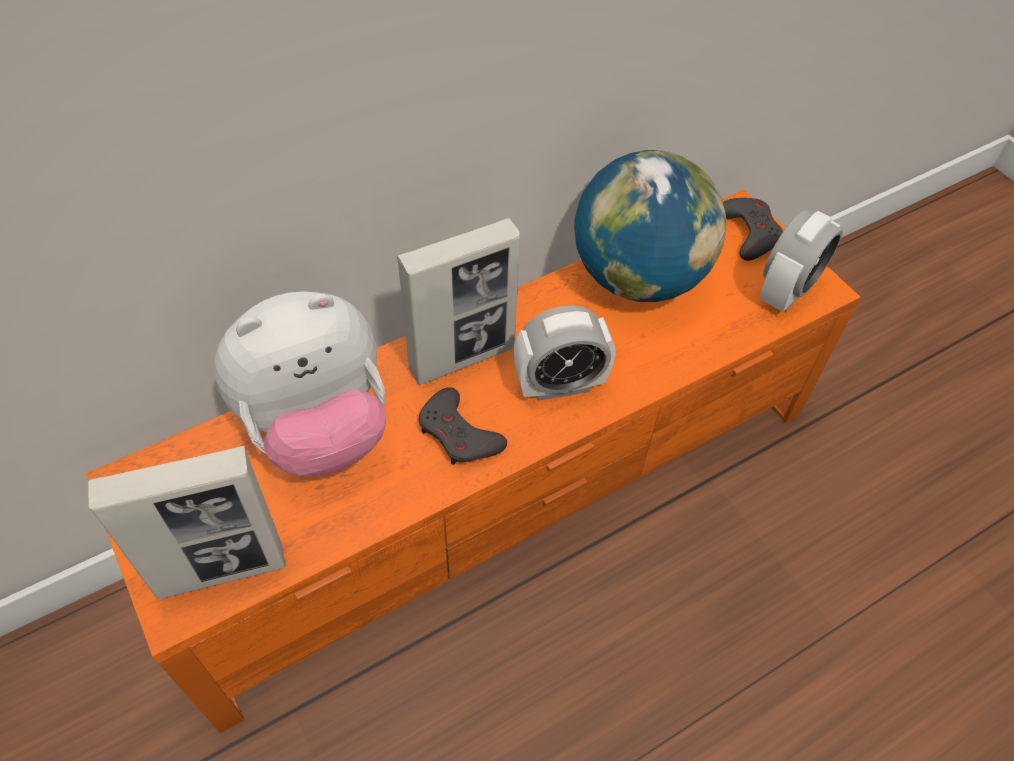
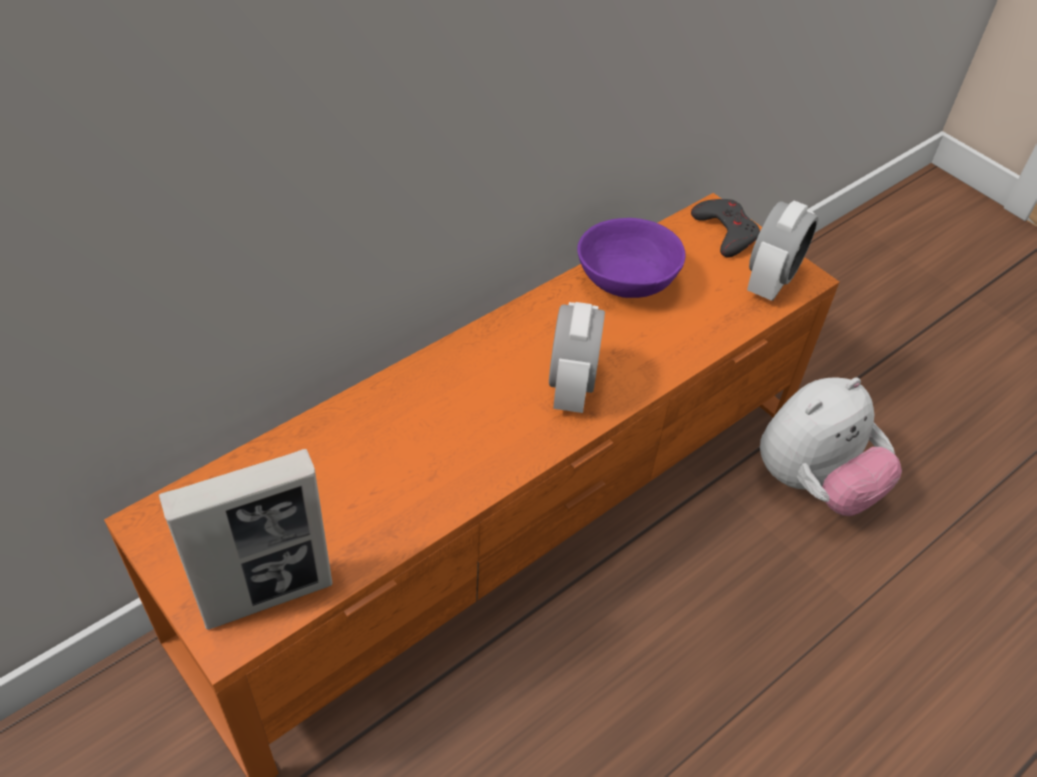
camera: 10 degrees left, 5 degrees down
(318, 429) = (339, 452): plush toy -> plush toy (813, 484)
(459, 434) = (481, 442): grey game controller -> none
(462, 358) = (471, 372): picture frame -> none
(560, 385) = (571, 387): alarm clock -> alarm clock turned 60 degrees counterclockwise
(638, 278) = (628, 282): globe -> purple bowl

